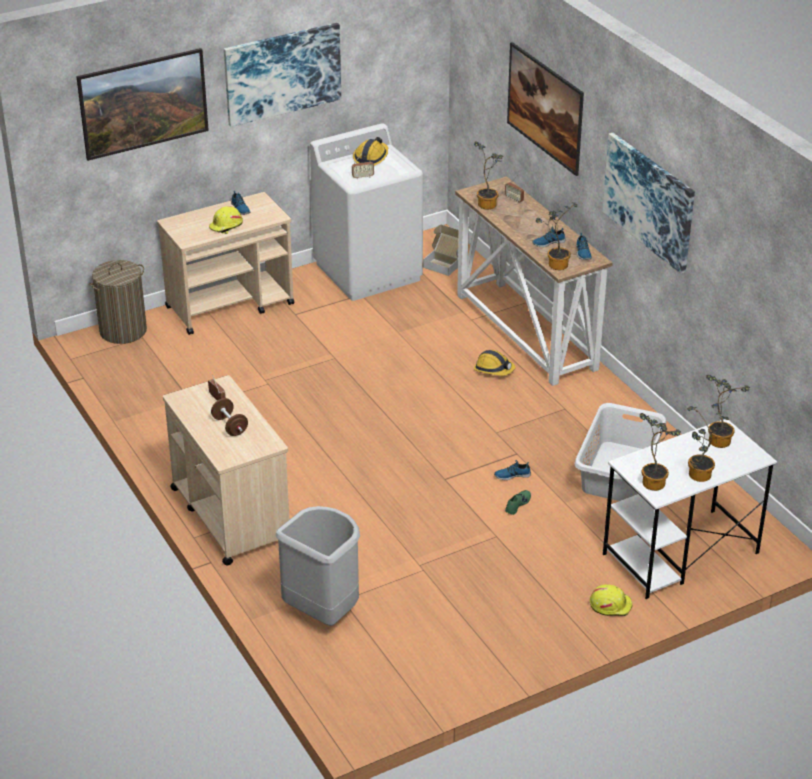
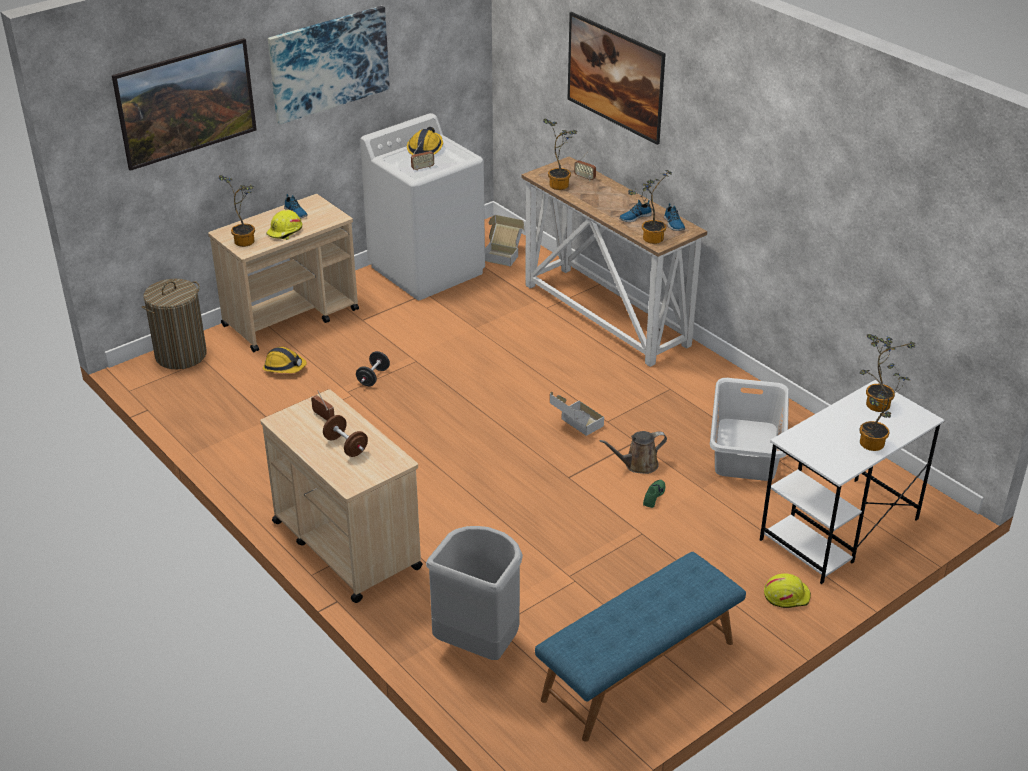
camera: 10 degrees left, 0 degrees up
(291, 369) = (373, 377): none -> black dumbbell
(457, 652) = (639, 671): none -> blue bench
(464, 434) = (575, 426): none -> cardboard box
(494, 369) = (585, 356): hard hat -> hard hat (284, 367)
(512, 475) = (638, 465): shoe -> brown watering can
(649, 201) = (753, 160): picture -> none
(654, 481) = (827, 456): potted plant -> potted plant (245, 240)

